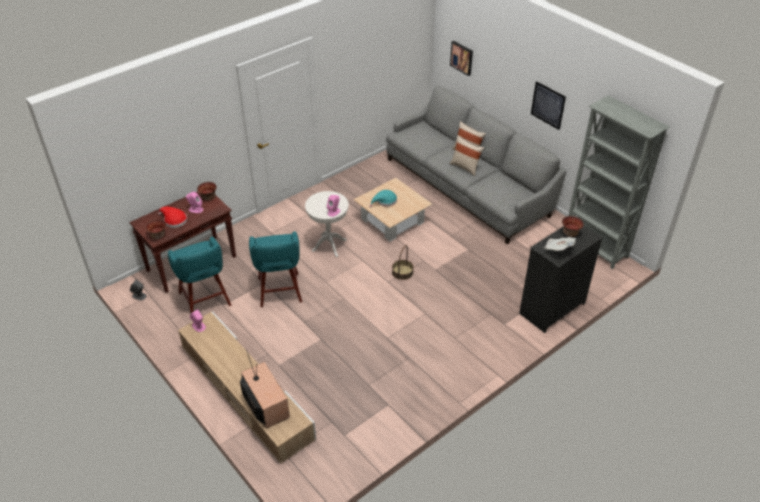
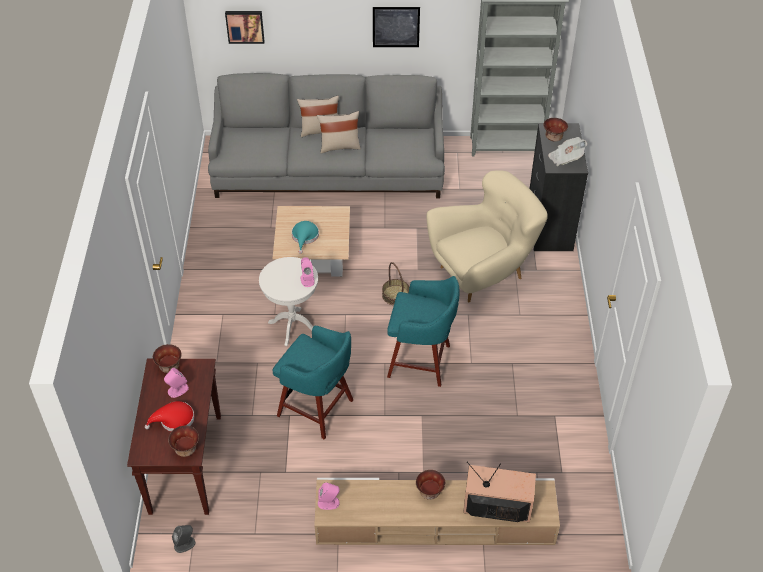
camera: 50 degrees left, 5 degrees up
(205, 300) = (260, 483): turquoise stool -> turquoise stool (421, 362)
(246, 366) = (430, 492): none -> bowl
(469, 300) = (483, 272): none -> beige armchair

